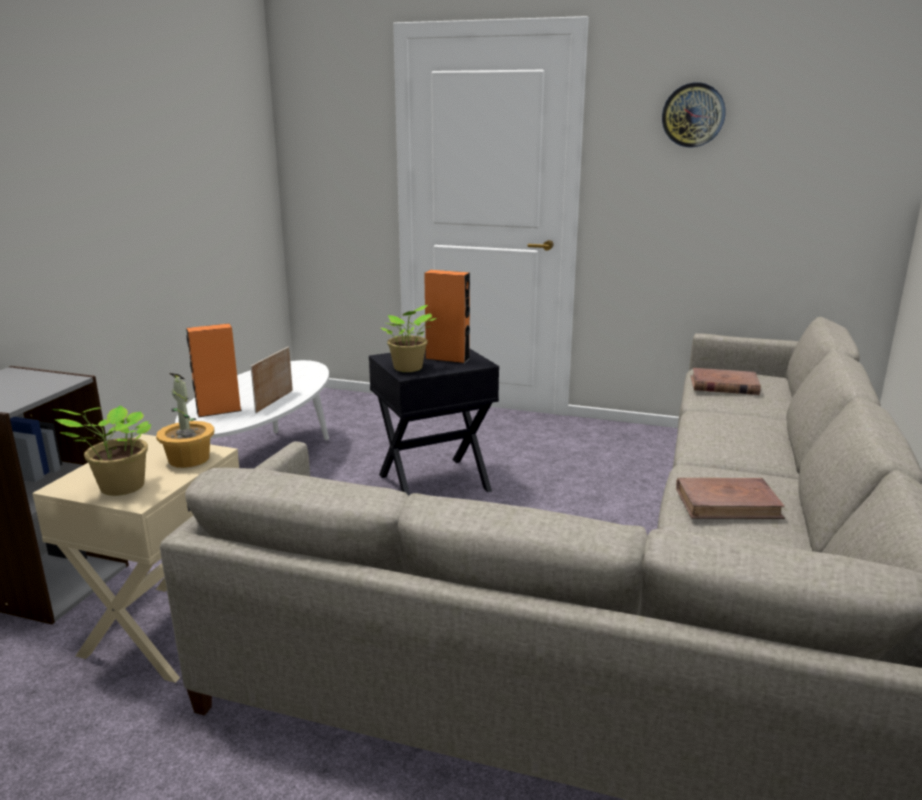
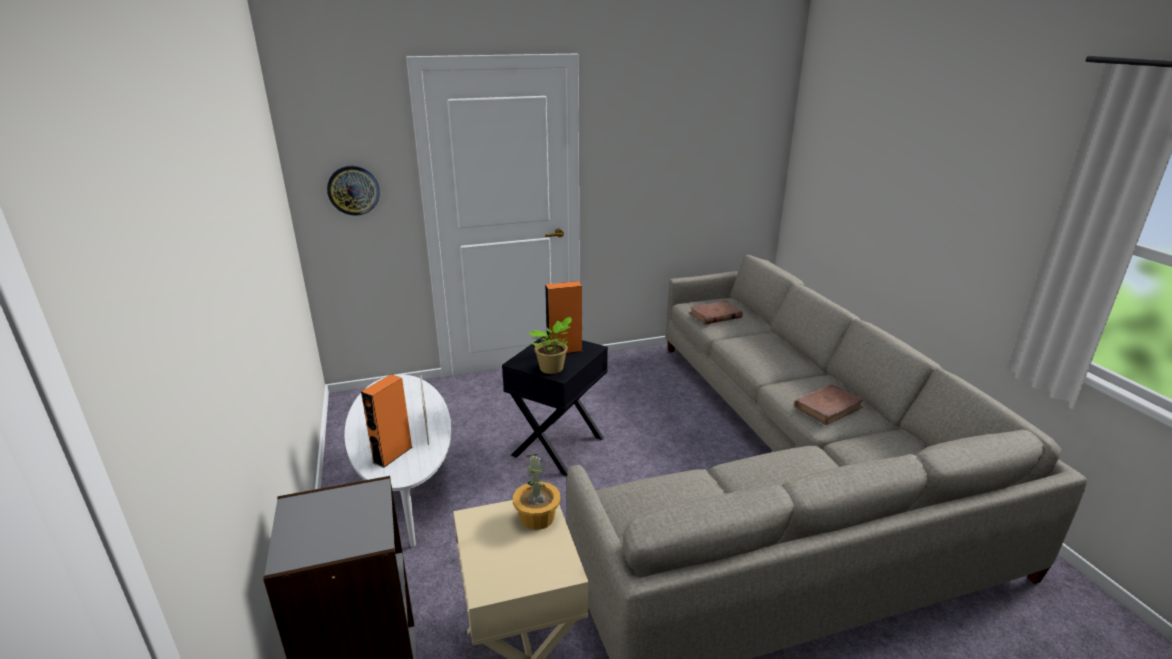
camera: 35 degrees left, 5 degrees up
(119, 488) = (532, 569): potted plant -> none
(693, 115) = (656, 126): wall clock -> wall clock (353, 190)

